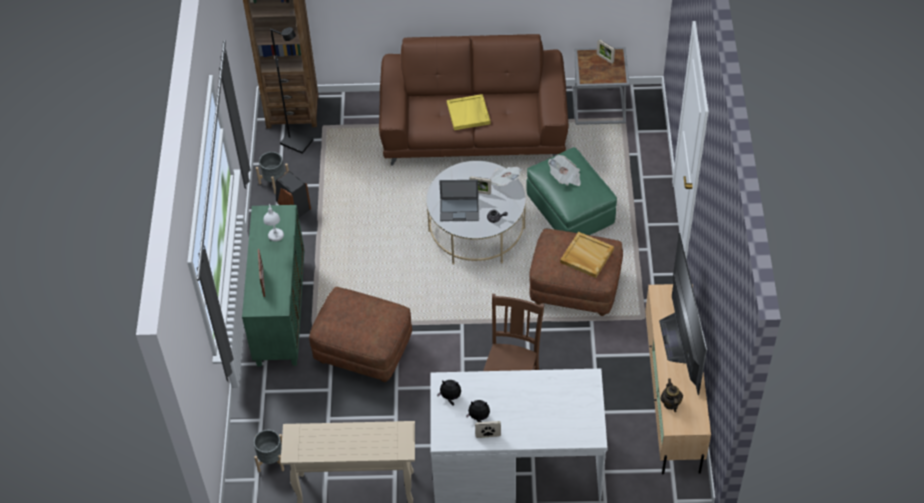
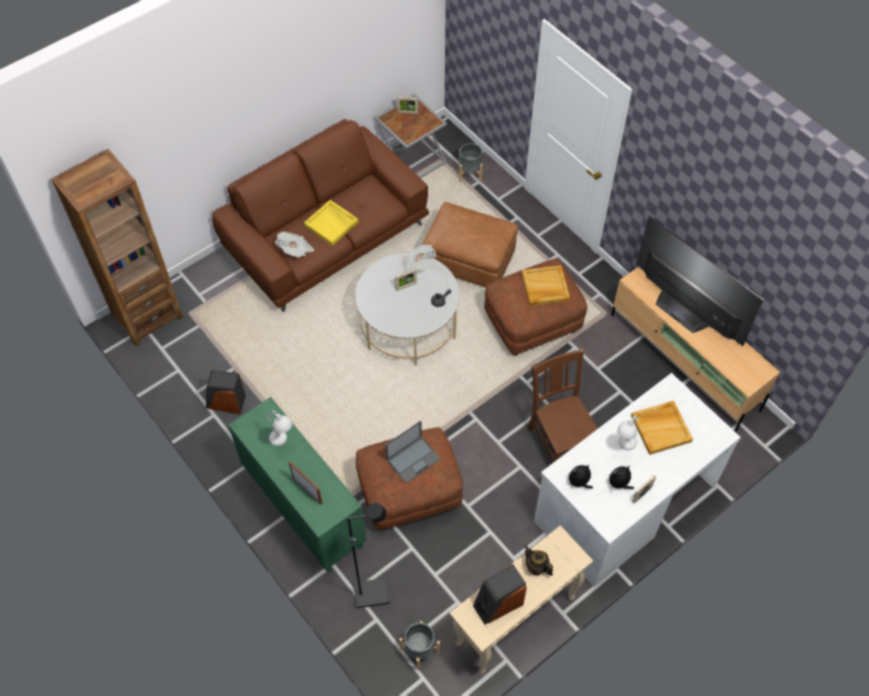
camera: 40 degrees left, 5 degrees up
(274, 182) = (188, 391): grey planter -> grey planter (470, 173)
(297, 142) = (178, 341): black floor lamp -> black floor lamp (372, 593)
(320, 441) = (498, 604): none -> speaker
(460, 209) = (402, 311): laptop -> laptop (413, 459)
(507, 395) = (623, 447): none -> white table lamp
(551, 401) = (661, 428): none -> beige tray
(565, 177) = (464, 231): newspaper -> newspaper (295, 250)
(570, 211) = (469, 261): green ottoman -> brown ottoman
(670, 403) = (728, 367): teapot -> teapot (536, 567)

